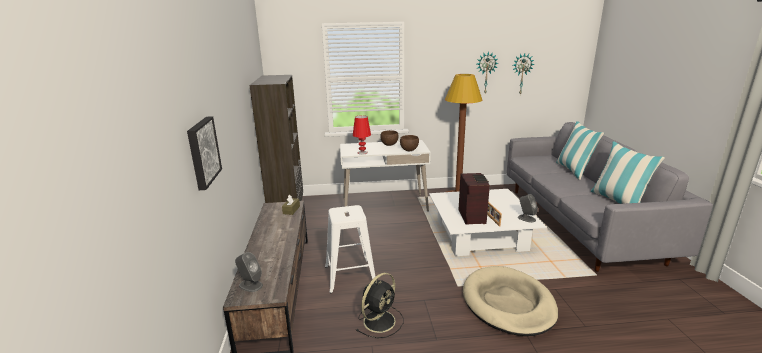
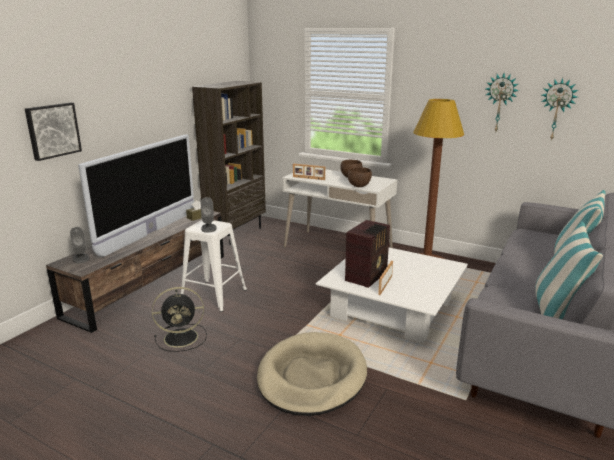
camera: 35 degrees right, 0 degrees up
(274, 237) = (150, 233): none -> television
(362, 152) = (308, 178): red table lamp -> picture frame
(526, 218) = (426, 298): grey speaker -> grey speaker (208, 228)

